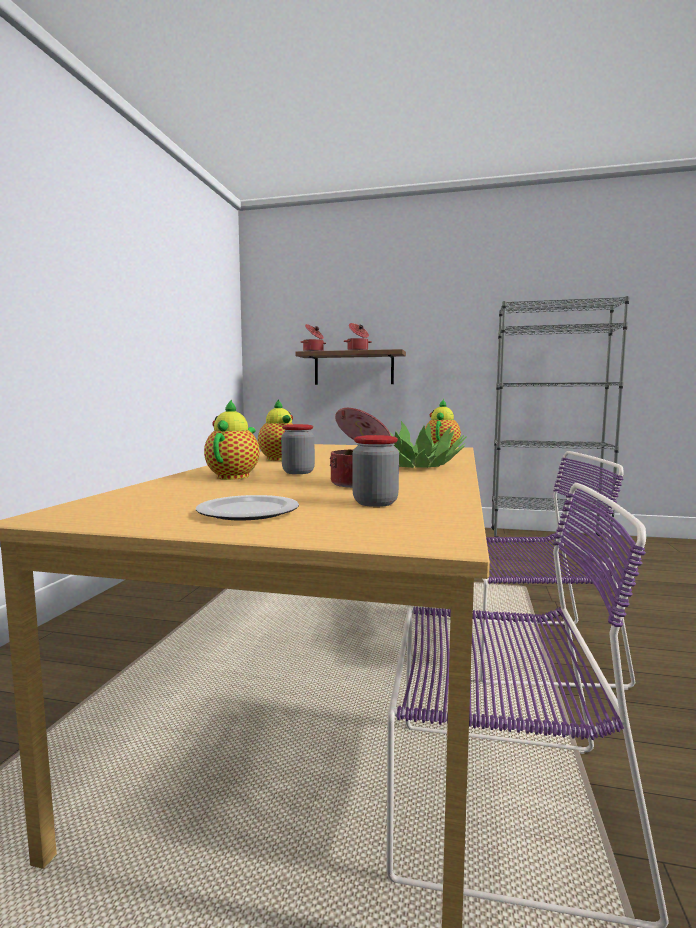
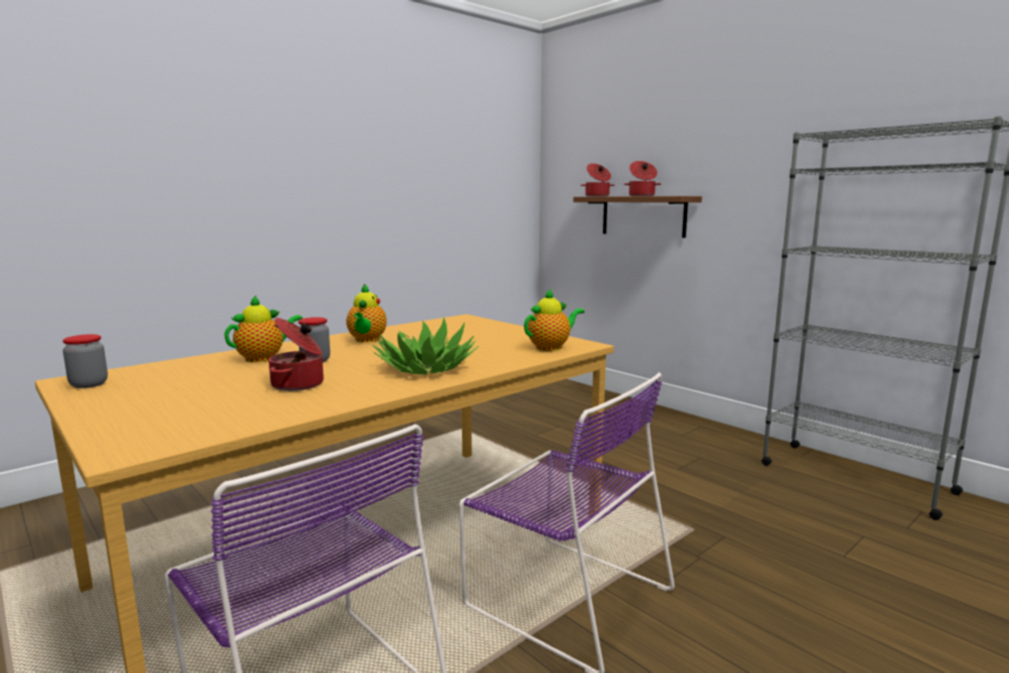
camera: 35 degrees right, 5 degrees up
(250, 512) = (143, 399): plate -> none
(375, 503) = (226, 409): jar -> jar (89, 384)

